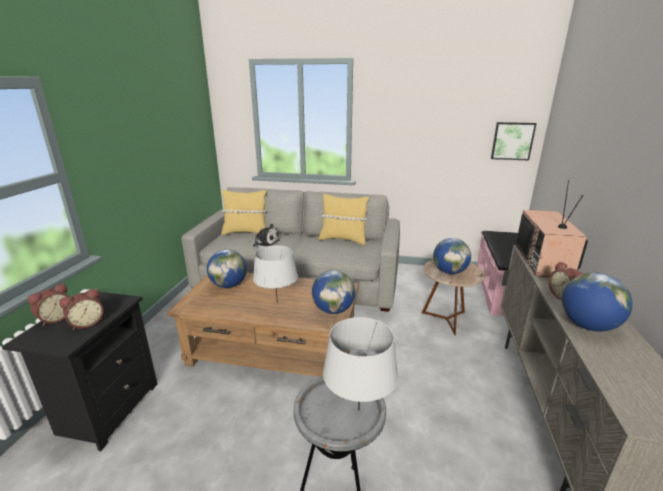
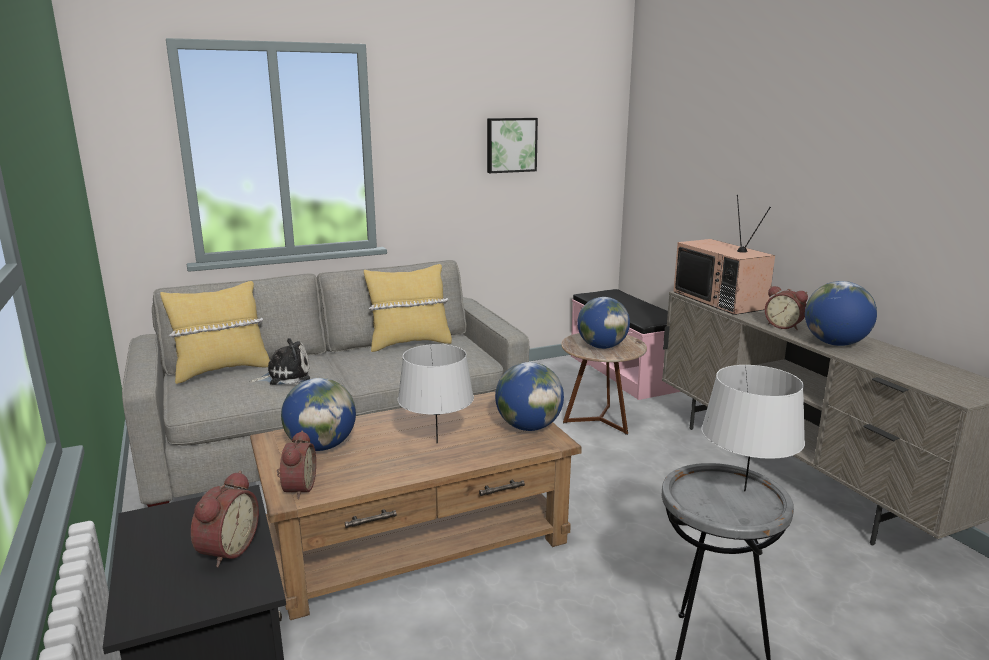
camera: 35 degrees left, 5 degrees down
(55, 318) = (139, 569): alarm clock -> alarm clock (297, 488)
(512, 141) = (592, 163): picture -> picture (511, 145)

